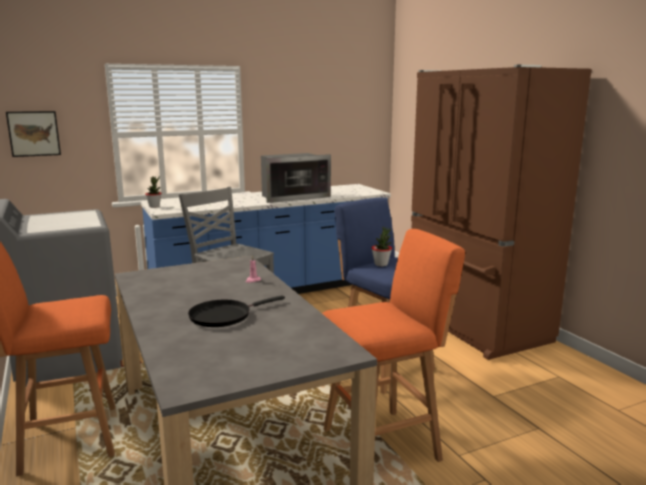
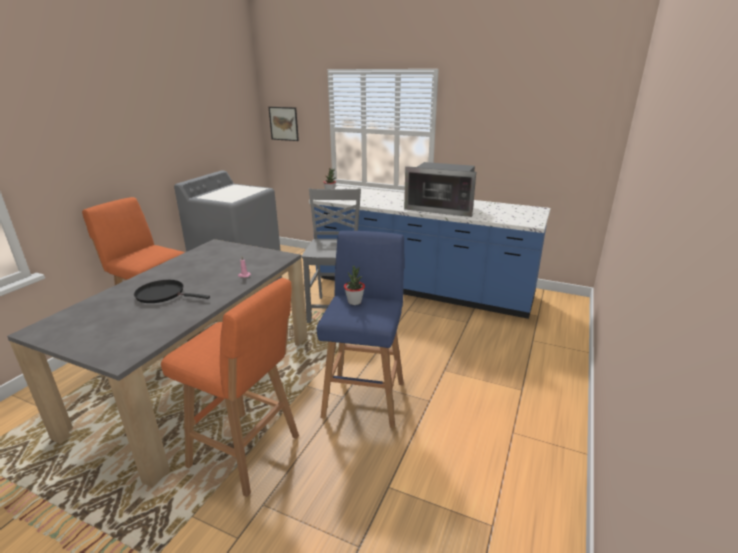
camera: 50 degrees right, 10 degrees up
(473, 326) = (522, 413): brown fridge -> none

